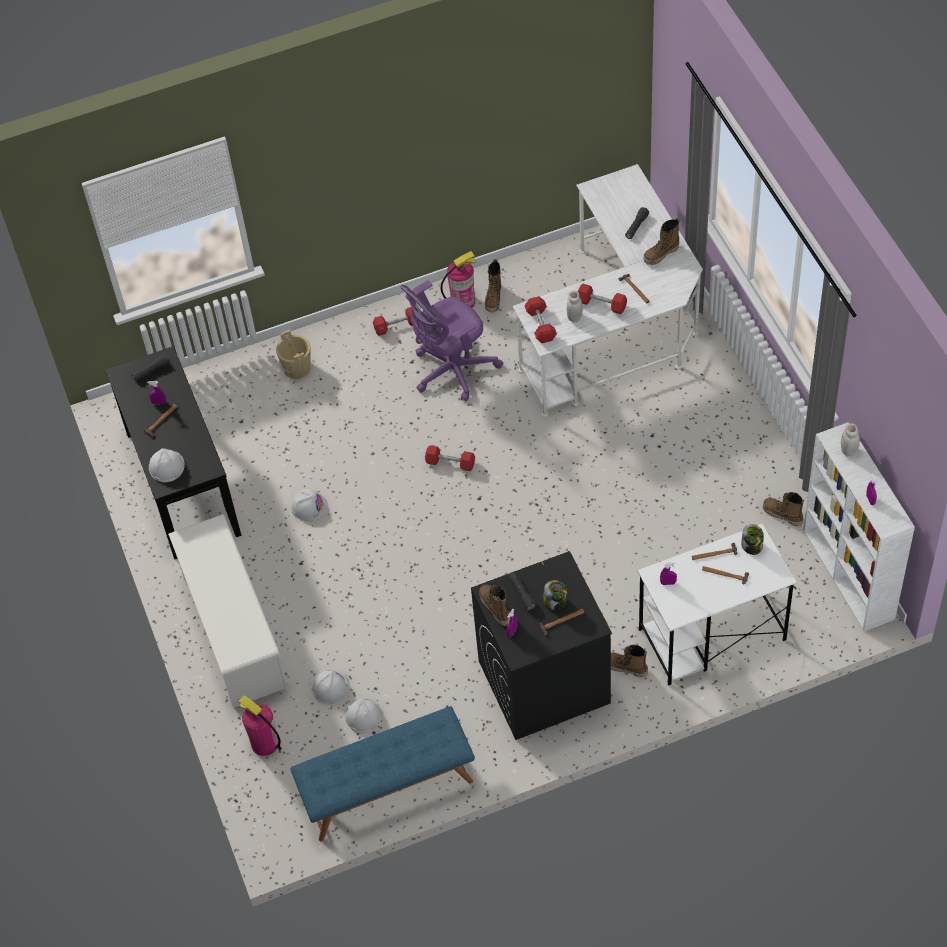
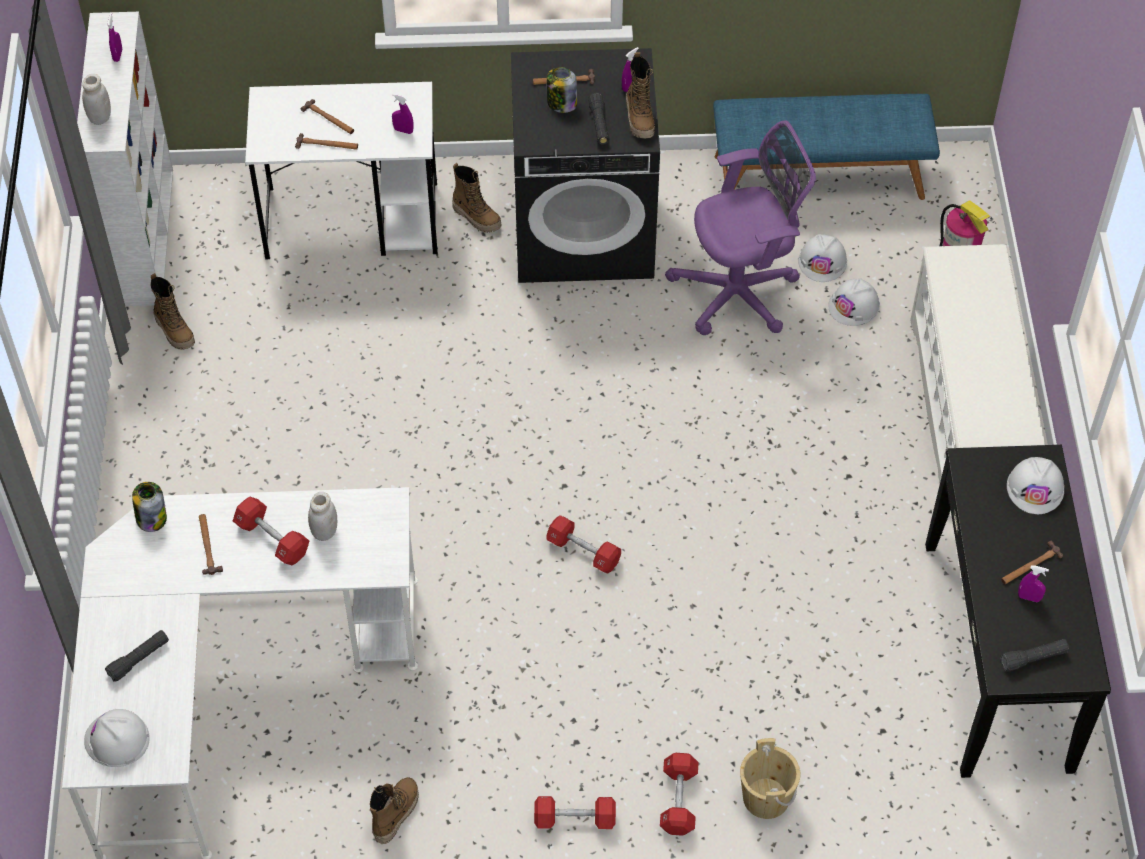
camera: 165 degrees left, 0 degrees up
(309, 507) = (813, 554): white hard hat -> white hard hat (117, 739)
(451, 371) = (521, 703): purple office chair -> purple office chair (740, 292)
(463, 301) = (448, 827): fire extinguisher -> none
(540, 325) = (383, 536): red dumbbell -> red dumbbell (678, 800)
(661, 254) = (132, 593): boot -> none
(752, 546) = (275, 140): jar -> jar (151, 518)

